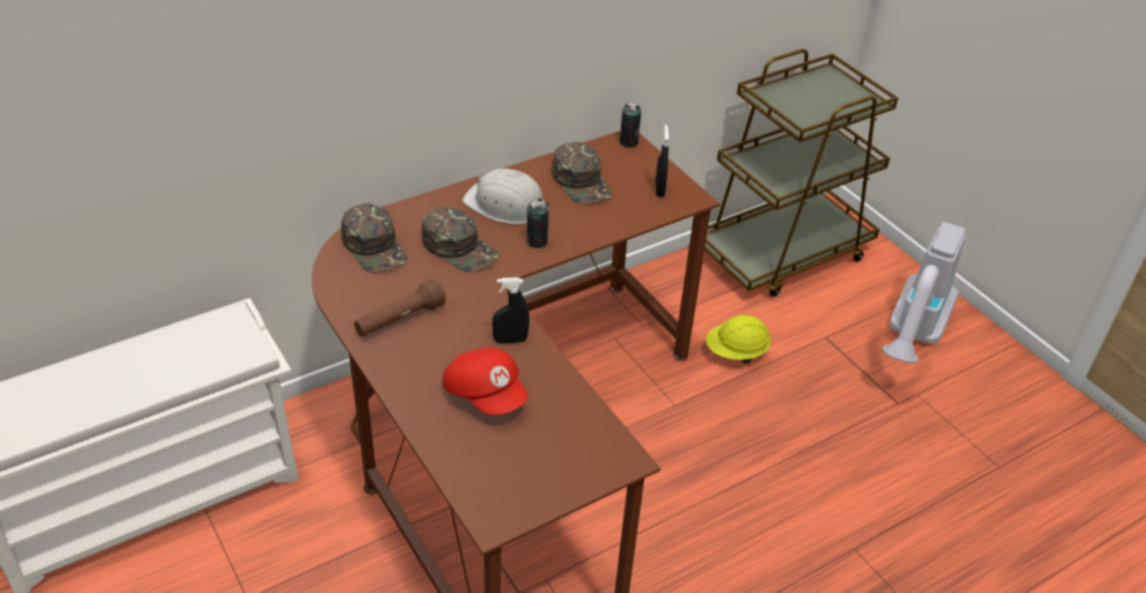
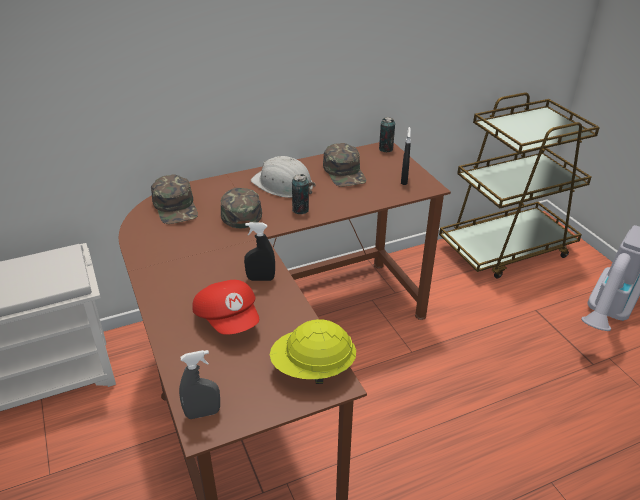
camera: 10 degrees right, 5 degrees down
(400, 320) = (177, 258): brown flashlight -> none
(459, 247) = (239, 210): green cap -> green cap turned 150 degrees counterclockwise
(487, 505) = (203, 413): none -> grey spray bottle
(736, 353) = (464, 317): yellow hard hat -> yellow hard hat (313, 368)

